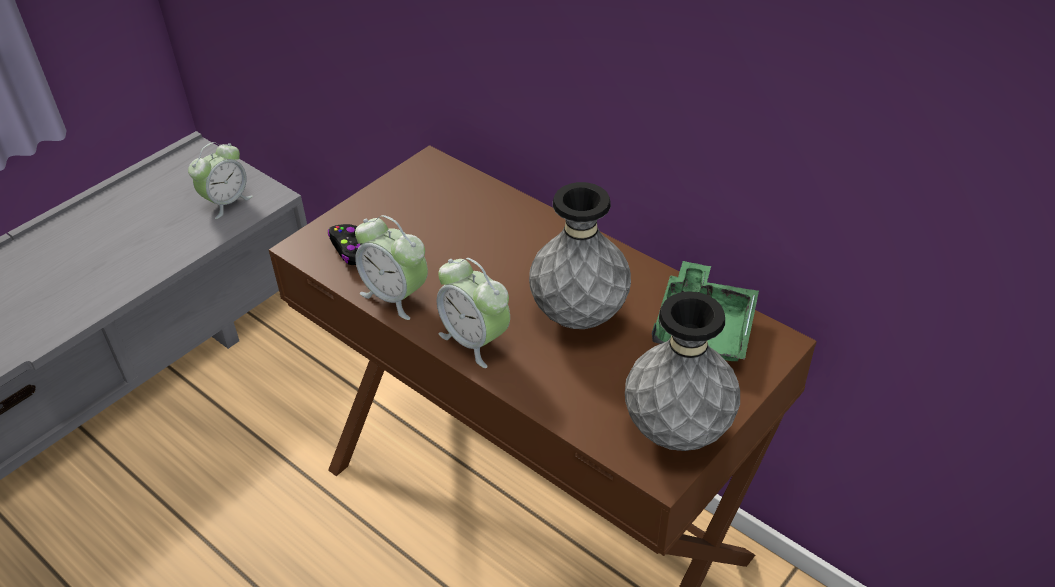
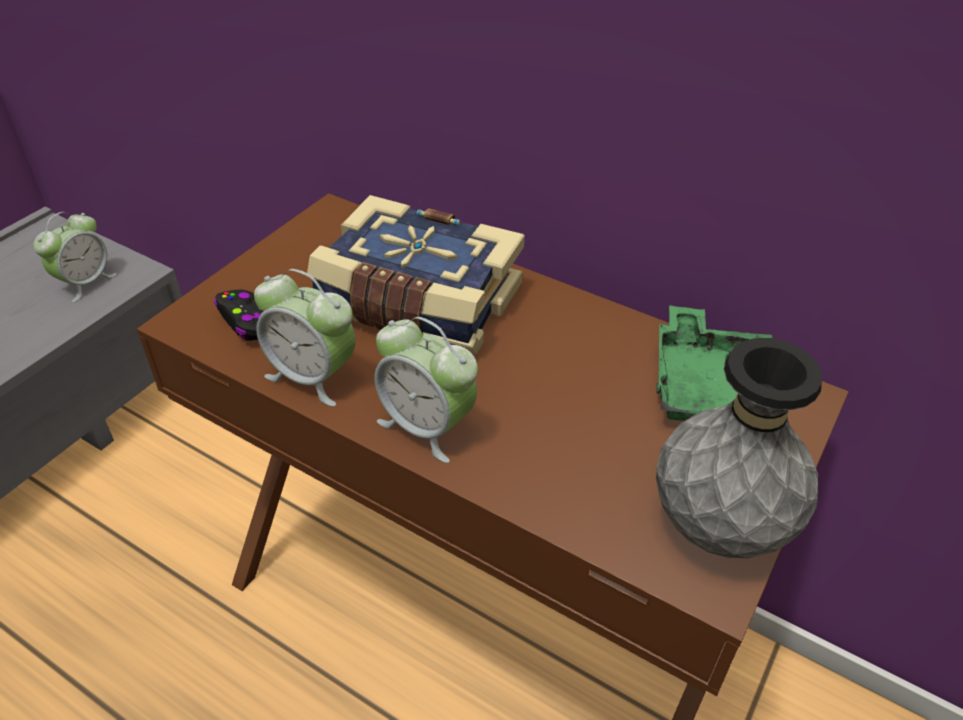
camera: 10 degrees left, 0 degrees up
(485, 244) = (417, 303): none -> book
(578, 316) = (552, 384): grey vase -> none

